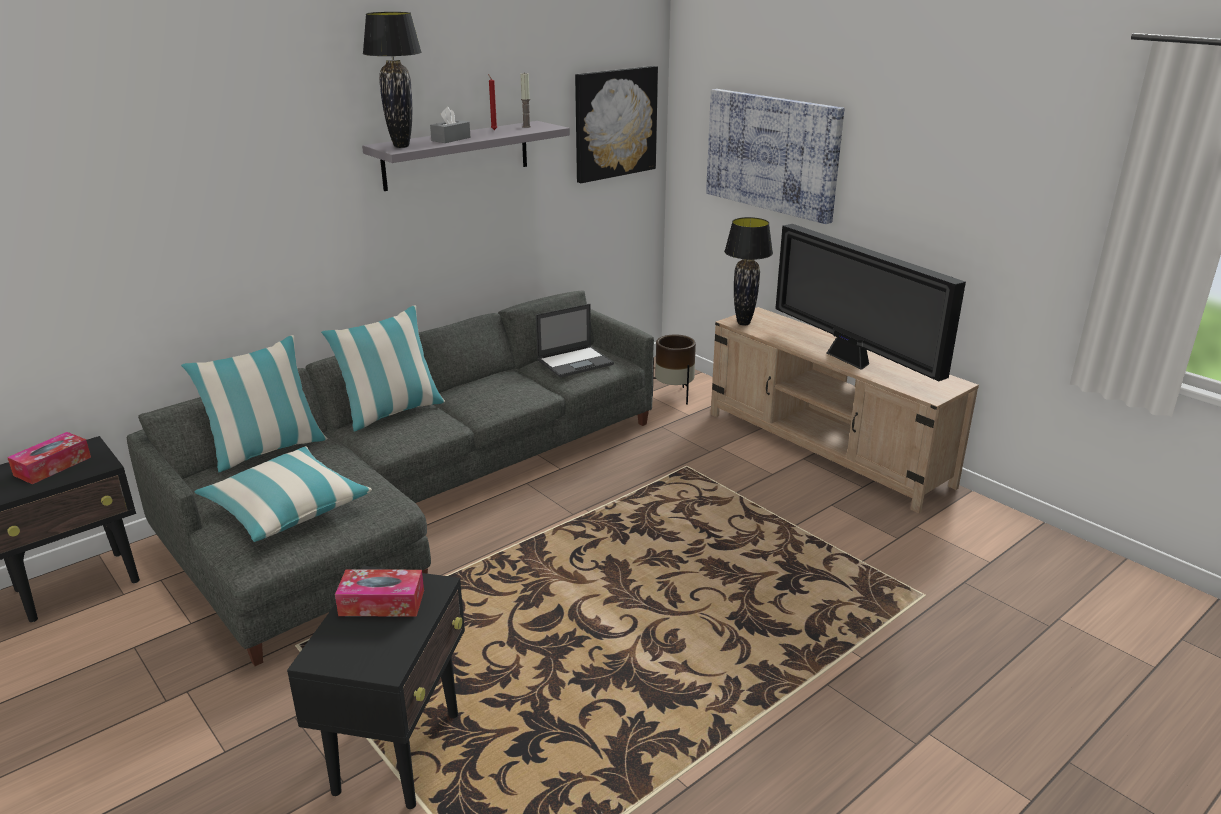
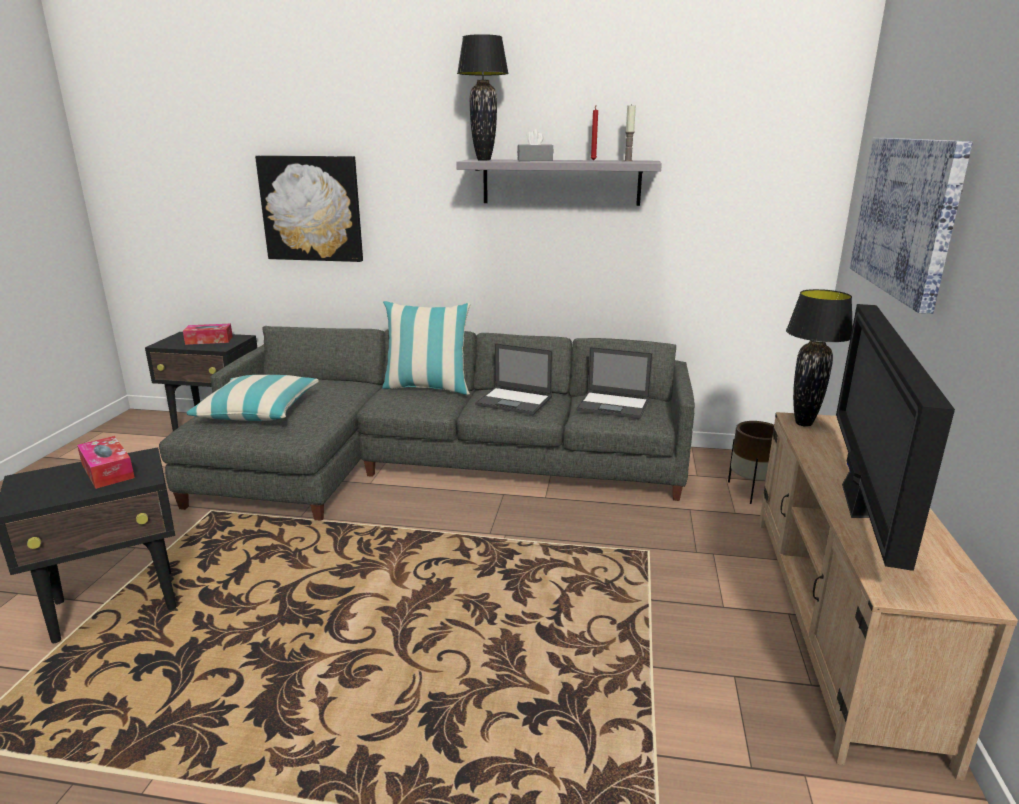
camera: 50 degrees right, 5 degrees down
(267, 450) = (326, 380): pillow -> none
(498, 390) = (515, 401): none -> laptop
(615, 123) = (766, 177): picture -> picture (311, 208)

